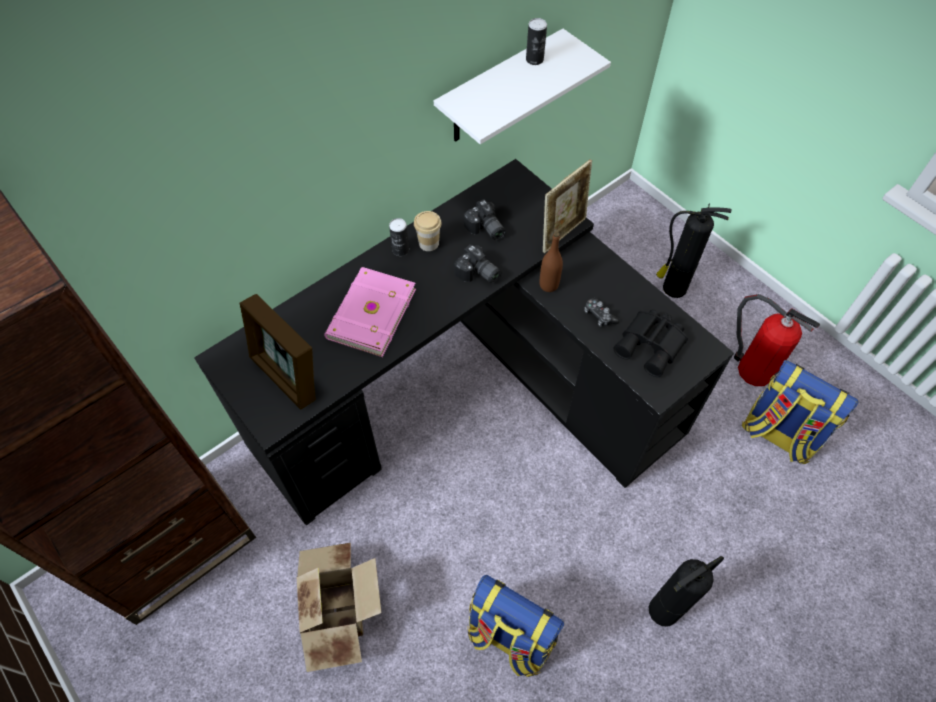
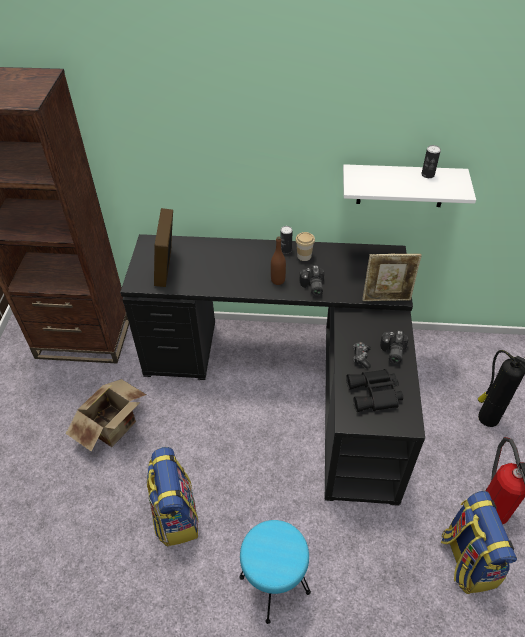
camera: 45 degrees right, 10 degrees down
(369, 313) = (235, 268): pink book -> none
(485, 230) = (343, 269): camera -> camera (392, 352)
(548, 285) = (350, 322): brown bottle -> brown bottle (278, 280)
(665, 609) = (273, 585): fire extinguisher -> turquoise stool

